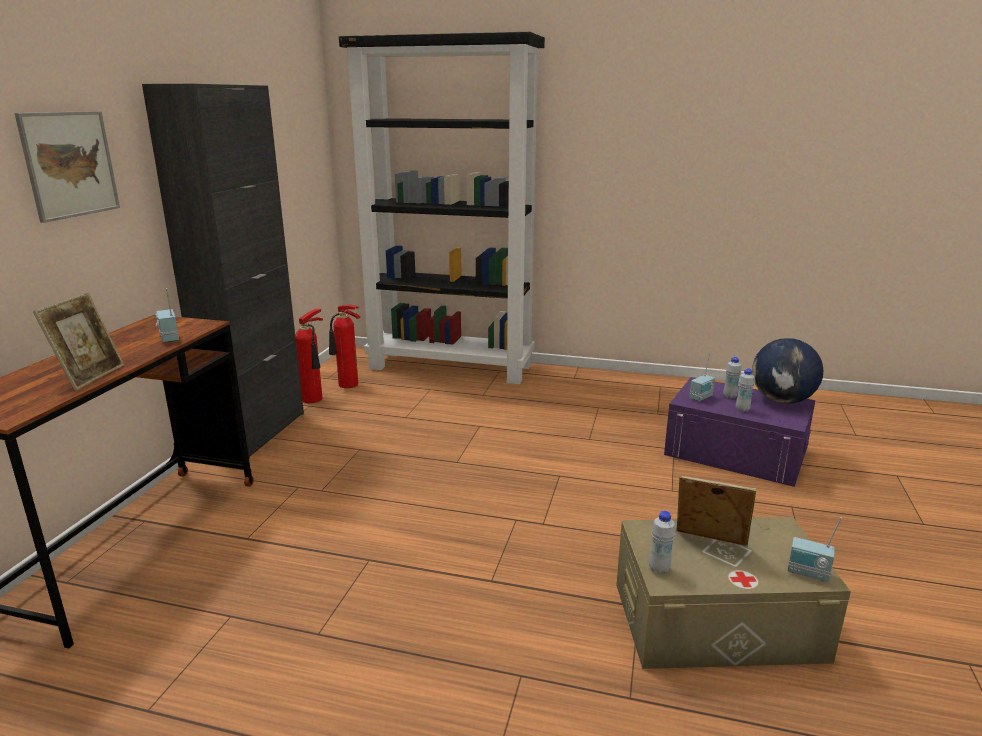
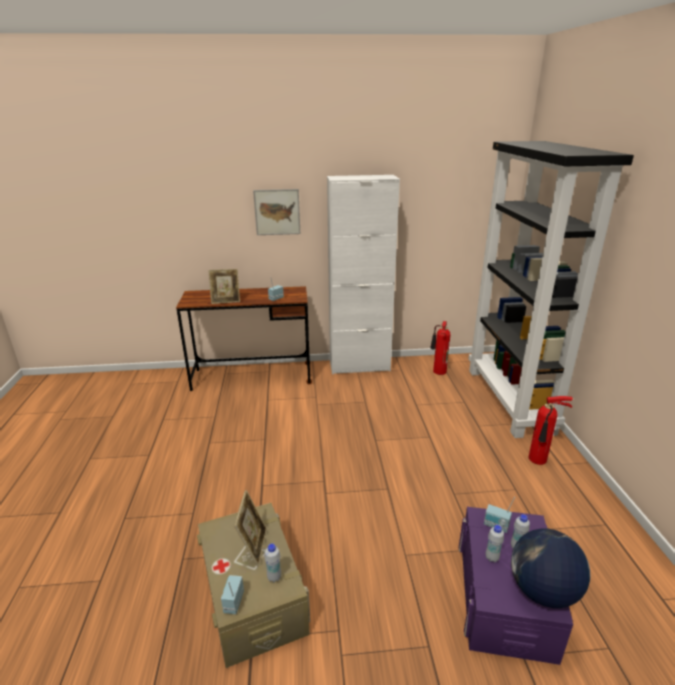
camera: 70 degrees right, 5 degrees up
(257, 432) = (359, 366): black cabinet -> white cabinet
(314, 399) = (410, 368): fire extinguisher -> fire extinguisher (539, 460)
(659, 569) = (222, 525): white bottle -> white bottle (274, 577)

